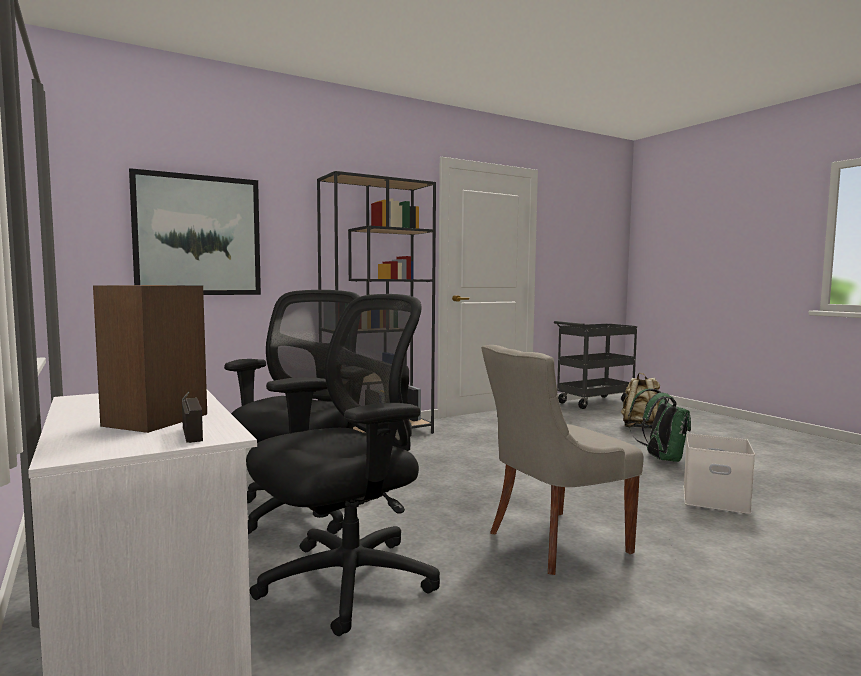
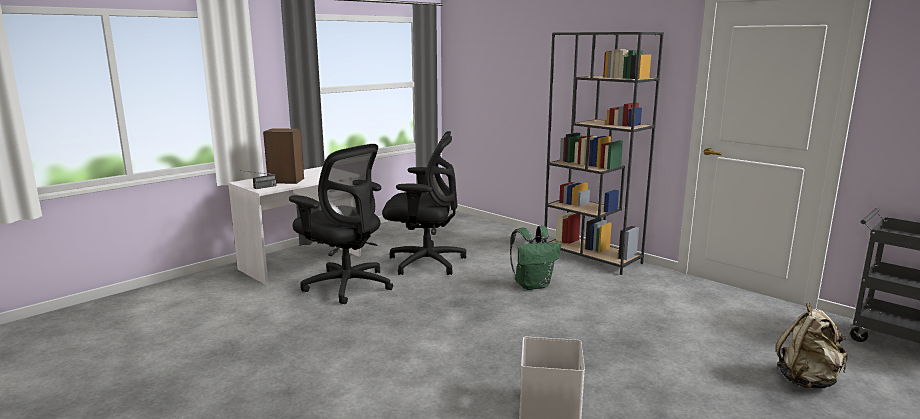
camera: 75 degrees right, 10 degrees up
(198, 235) = (506, 80): picture -> none
(554, 542) = (414, 332): grey chair -> none
(660, 458) = (666, 385): green backpack -> green backpack (532, 285)

